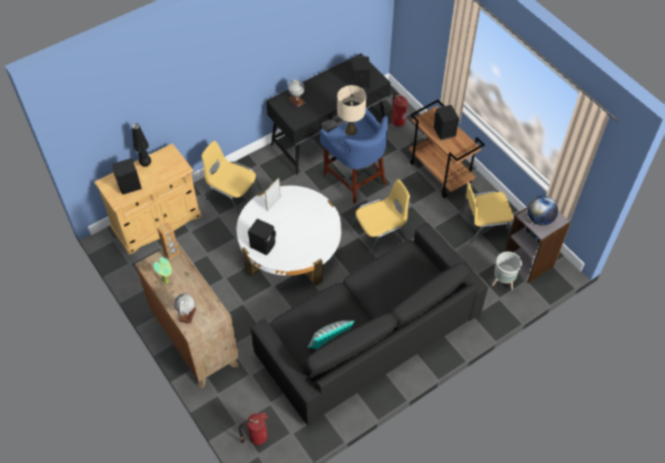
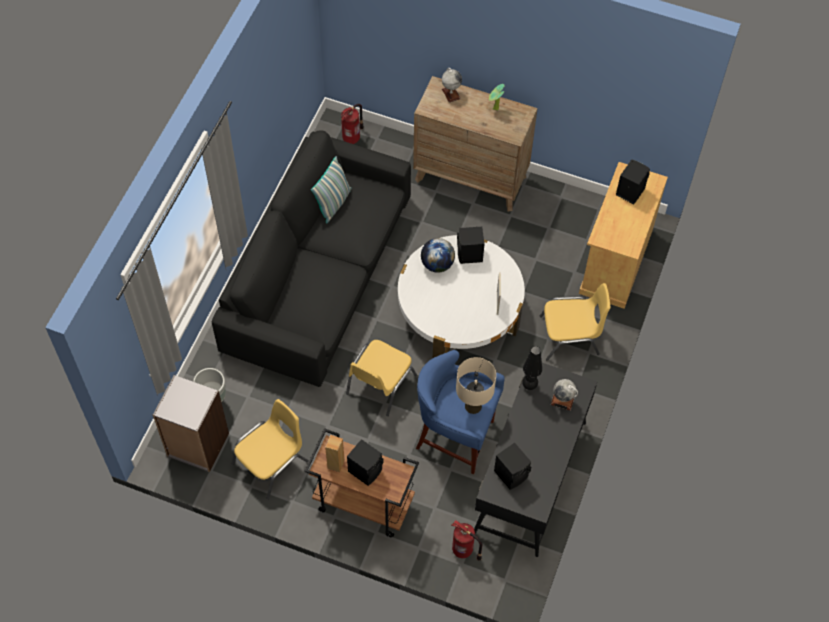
camera: 145 degrees right, 5 degrees up
(146, 164) = (638, 221): black table lamp -> black table lamp (529, 385)
(171, 253) = (515, 133): brown speaker -> brown speaker (335, 464)
(539, 219) = (188, 399): globe -> globe (437, 264)

